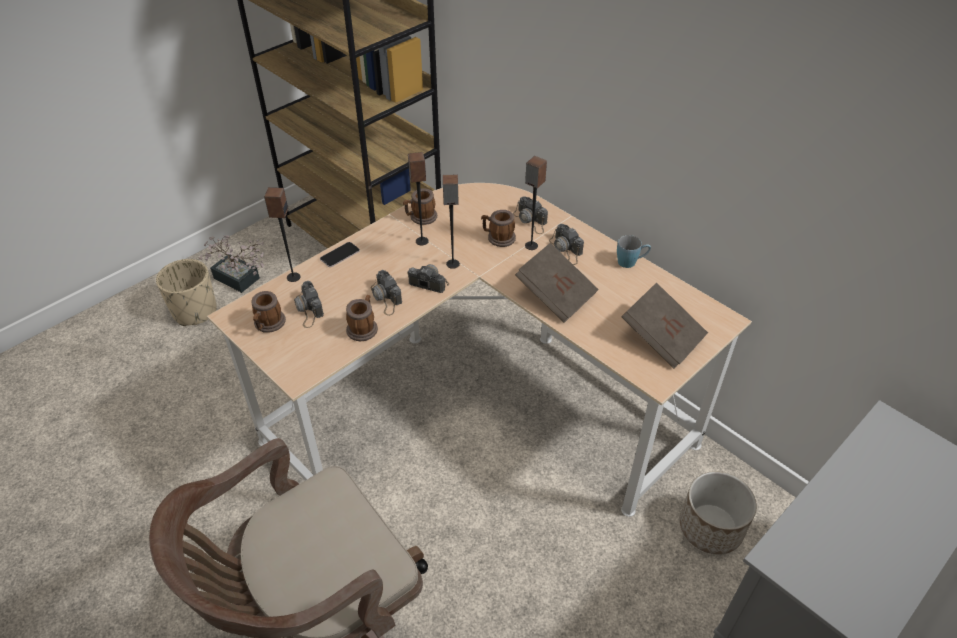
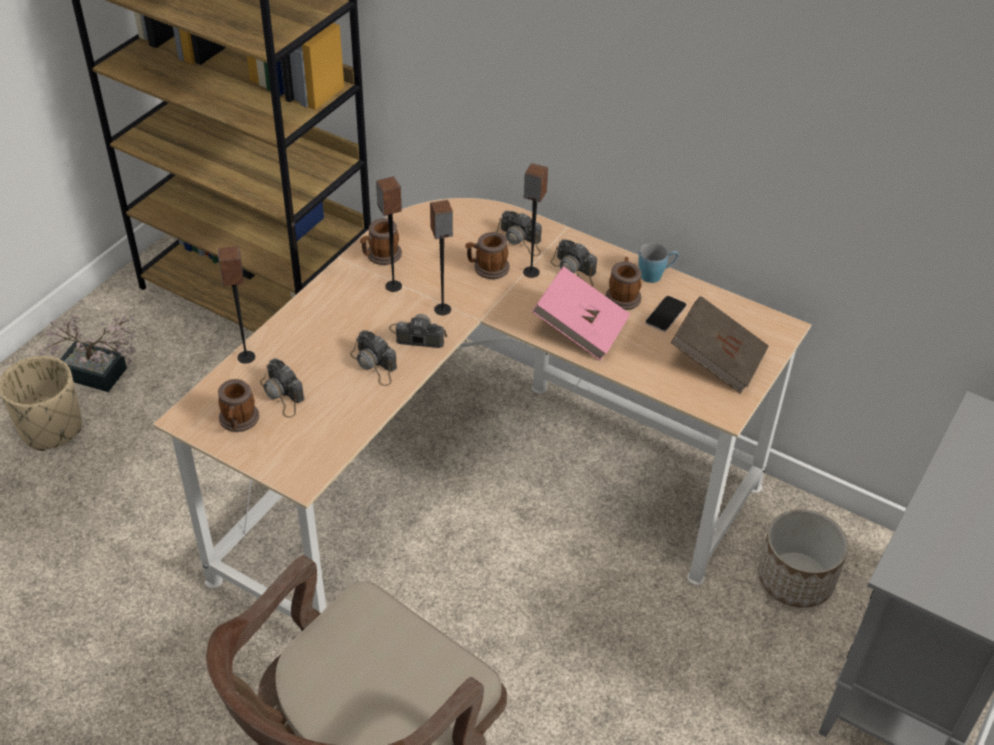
camera: 15 degrees left, 0 degrees up
(340, 255) = (295, 319): phone -> phone (666, 314)
(363, 327) = (360, 405): mug -> mug (623, 295)
(556, 295) = (580, 329): brown book -> pink book

